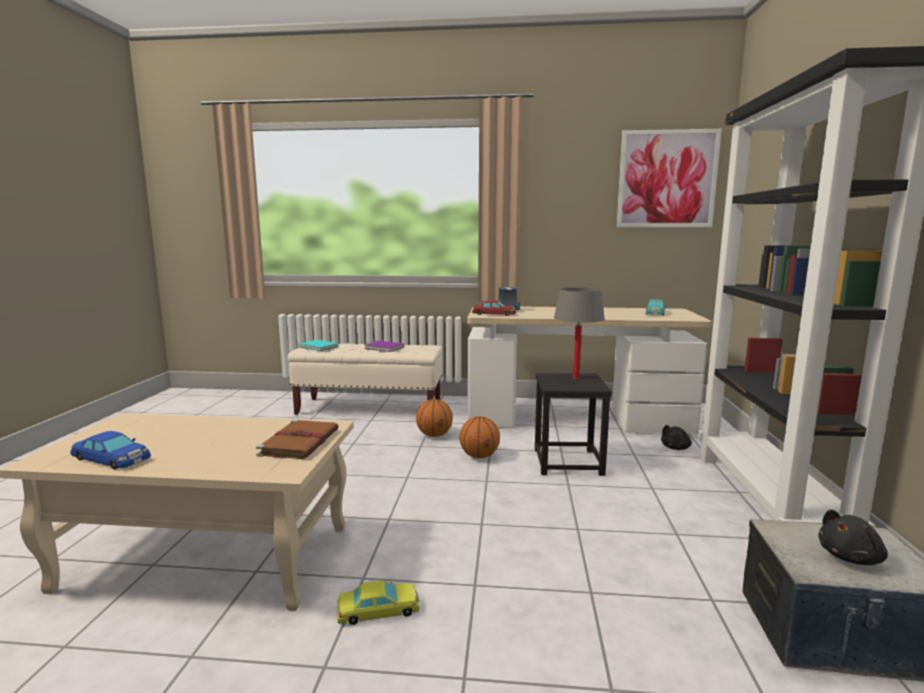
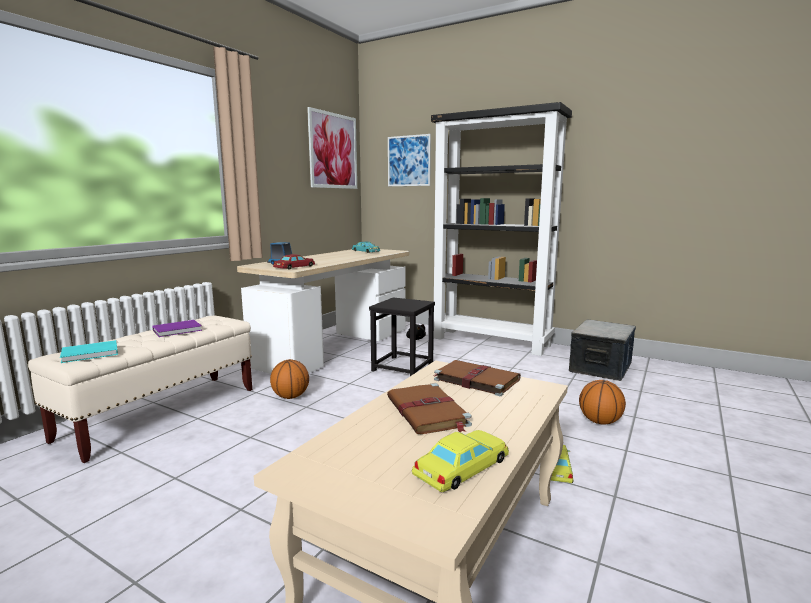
camera: 65 degrees left, 0 degrees up
(111, 458) = (462, 466): blue toy car -> yellow toy car
(214, 436) = (427, 412): none -> brown book
(479, 456) = (358, 389): basketball -> basketball (599, 421)
(576, 378) = (397, 301): grey table lamp -> none
(764, 184) = (409, 161): none -> picture
(851, 557) = (609, 329): black plush toy -> none

